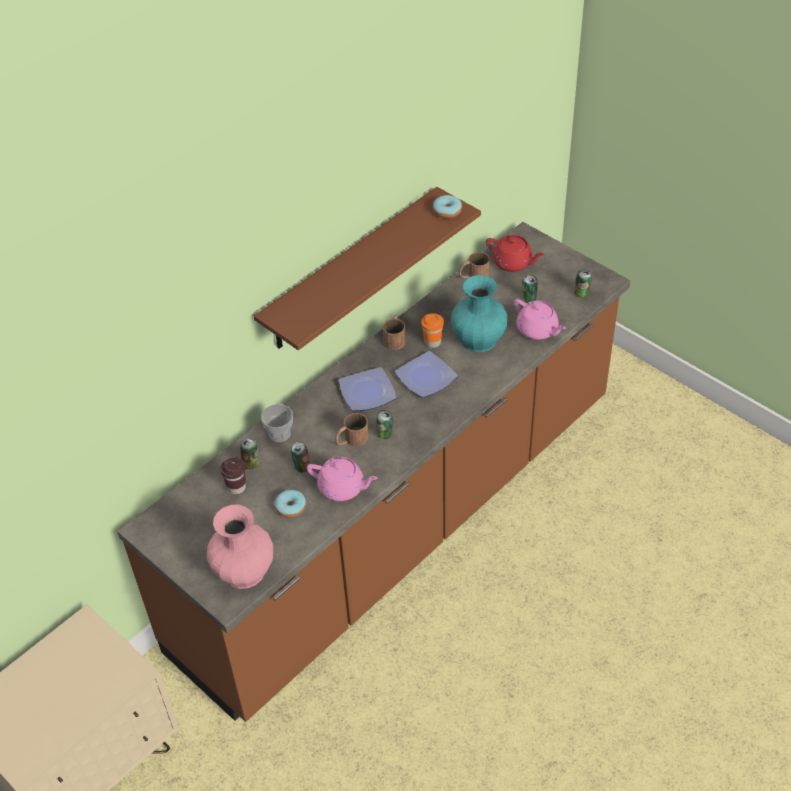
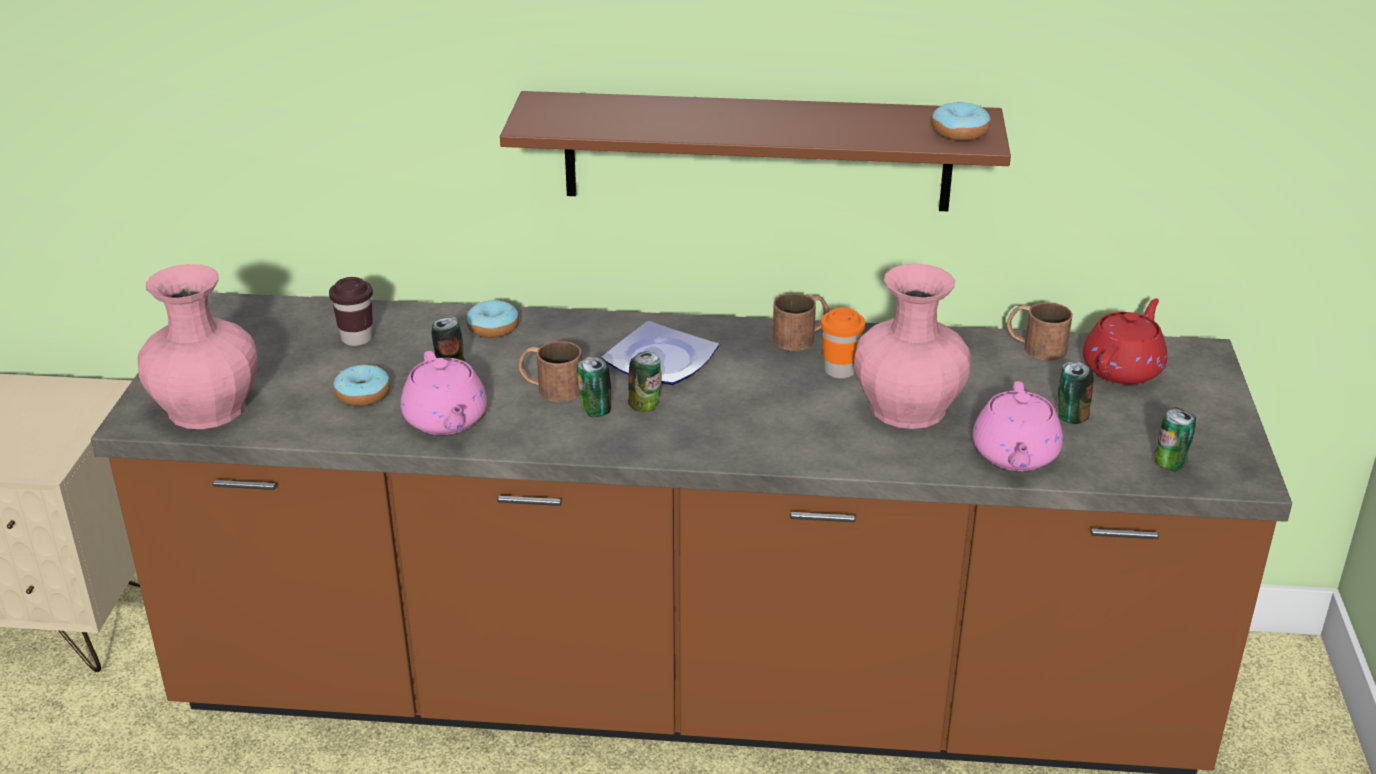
camera: 50 degrees right, 15 degrees down
(251, 463) = (413, 330): can -> can (646, 406)
(279, 434) = (493, 328): cup -> donut
(426, 377) = (760, 396): plate -> none
(479, 339) = (907, 409): turquoise vase -> pink vase
(513, 263) = (1123, 369): red teapot -> red teapot turned 135 degrees counterclockwise

